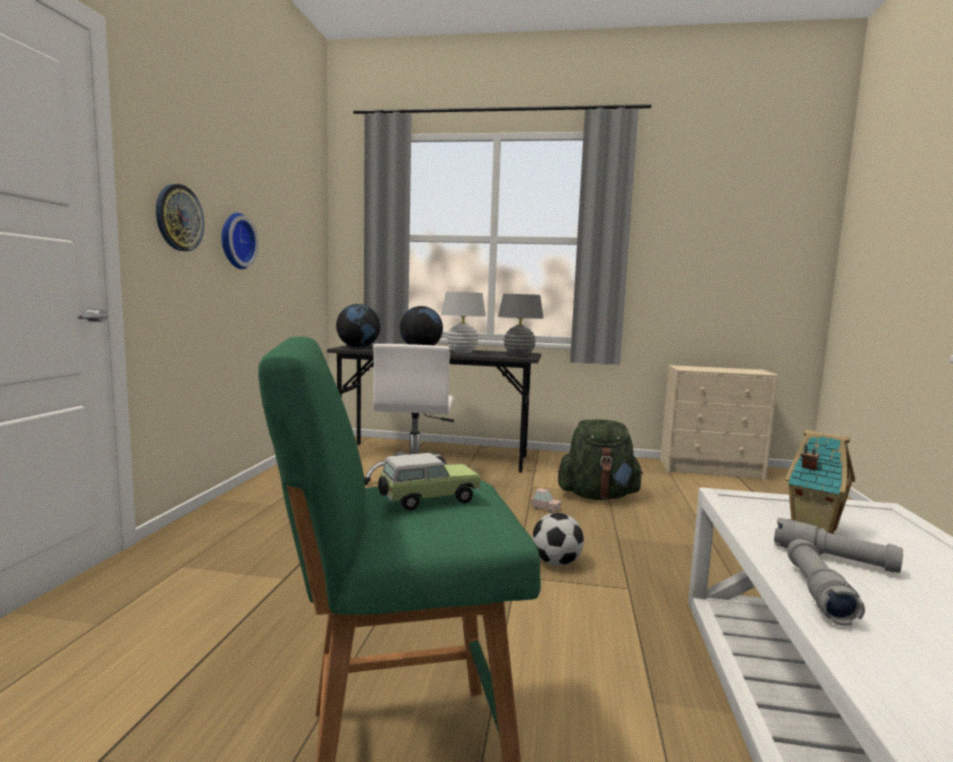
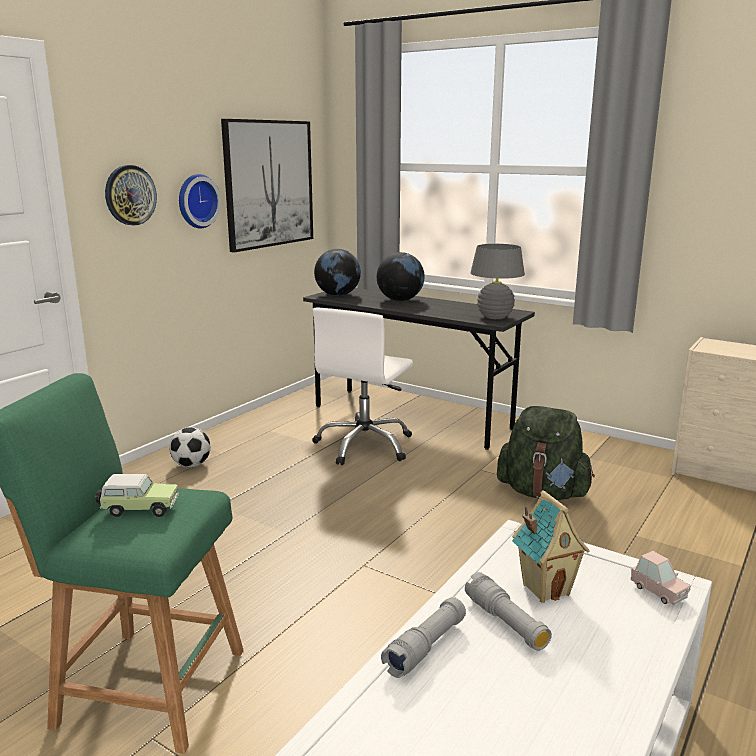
camera: 25 degrees right, 10 degrees up
(290, 241) = (269, 184): none -> picture
(462, 353) = (435, 309): white table lamp -> none
(545, 508) = (467, 498): pink toy car -> pink toy car (658, 591)
(556, 563) = (415, 560): football -> football (191, 465)

